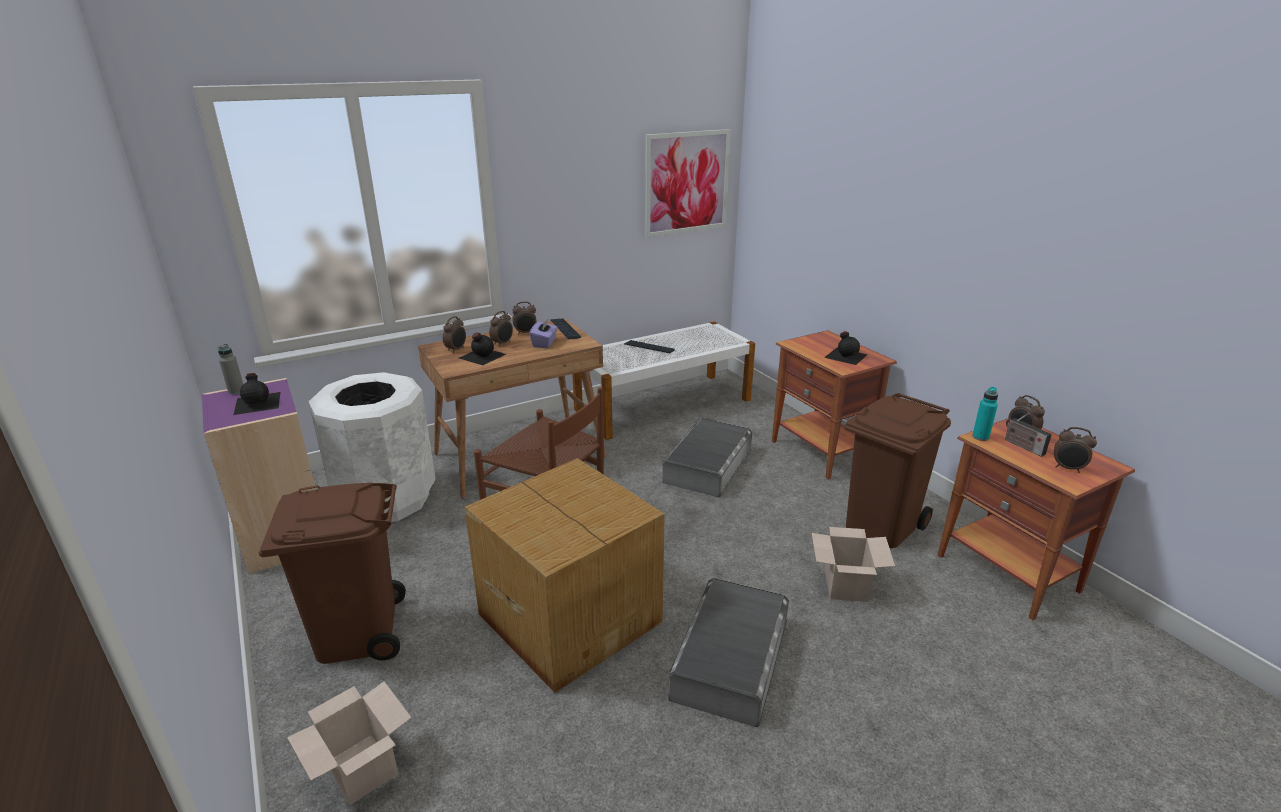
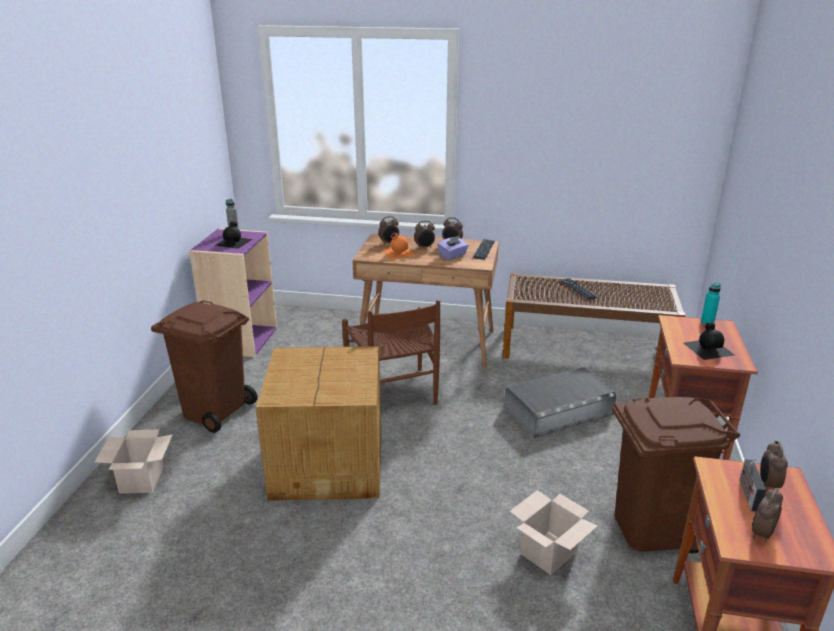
camera: 40 degrees right, 0 degrees up
(385, 500) = (314, 340): white trash can -> none
(481, 356) = (397, 252): black bottle -> orange bottle
(663, 404) = (585, 348): white bench -> brown bench
(687, 183) = (660, 139): picture -> none
(731, 659) = (391, 547): grey storage box -> none
(980, 437) = (716, 467): turquoise bottle -> turquoise bottle (707, 322)
(1067, 468) = (761, 533): alarm clock -> alarm clock turned 60 degrees clockwise

